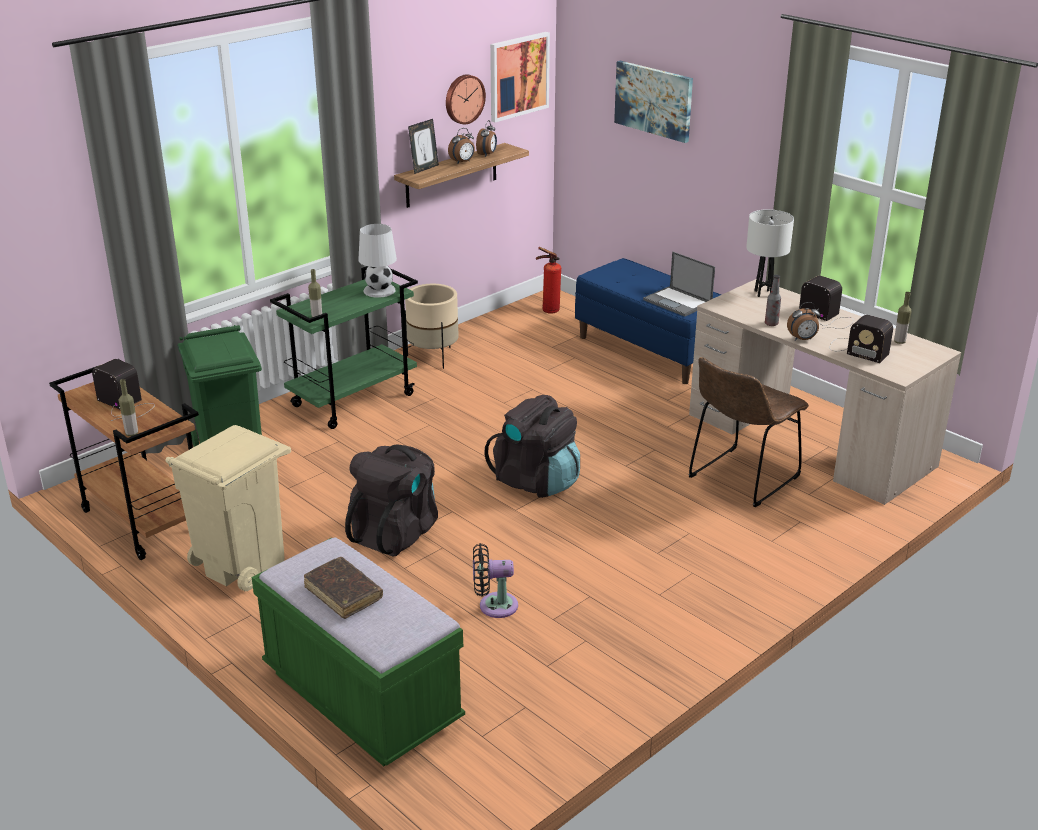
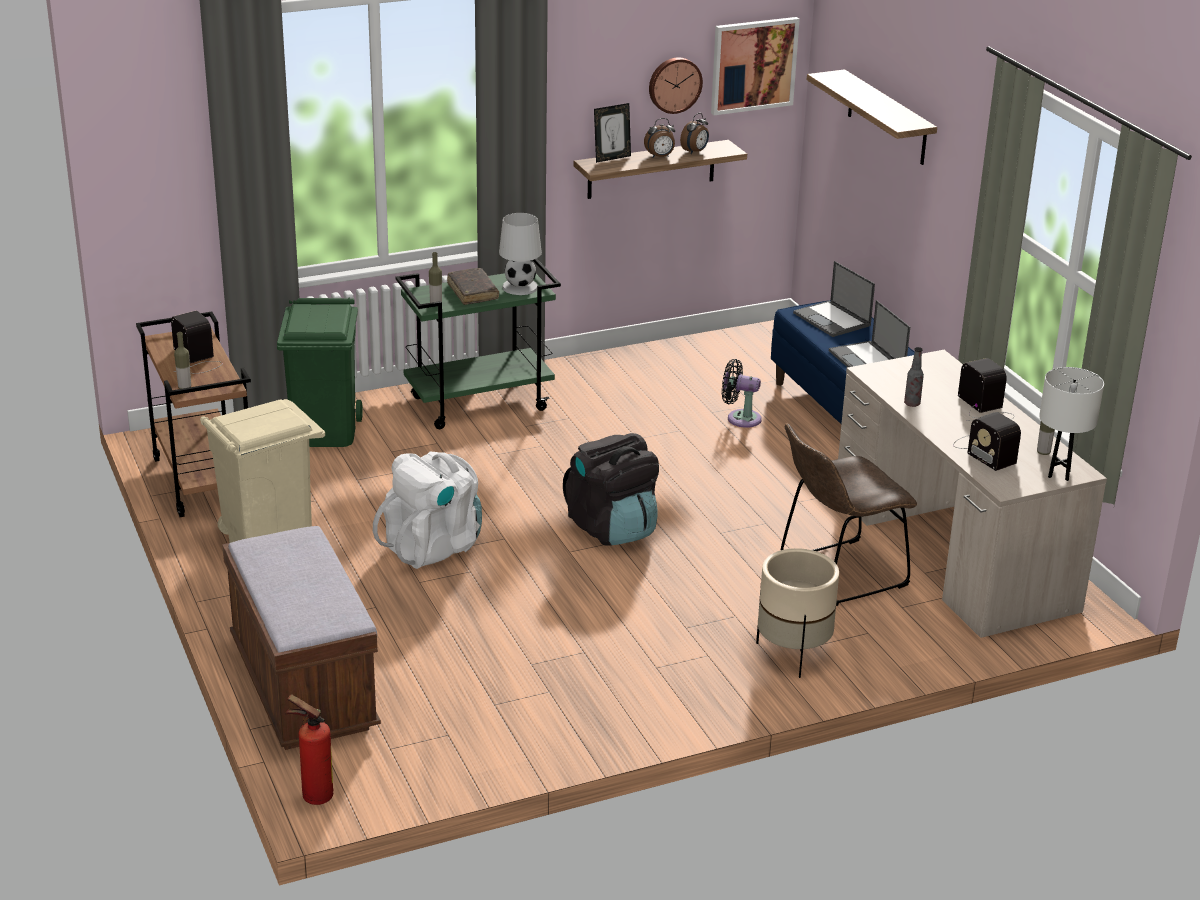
camera: 20 degrees right, 0 degrees up
(343, 594) = (288, 576): brown book -> brown book (472, 292)
(361, 697) = (303, 687): green bench -> brown bench
(395, 533) = (433, 546): black backpack -> white backpack
(433, 357) = (595, 373): beige planter -> beige planter (793, 654)
(494, 605) = (482, 638): black fan -> black fan (740, 418)
(548, 311) = (762, 345): fire extinguisher -> fire extinguisher (313, 796)
(626, 276) = (832, 320): none -> laptop
(654, 100) = (887, 118): picture -> shelf
(763, 293) = (935, 368): white table lamp -> white table lamp (1059, 474)
(802, 339) = (931, 427): alarm clock -> none

